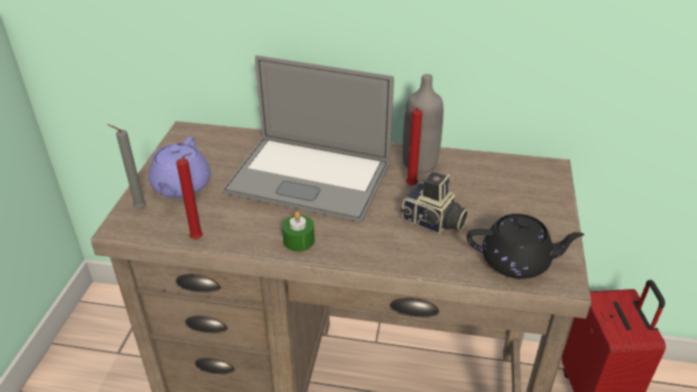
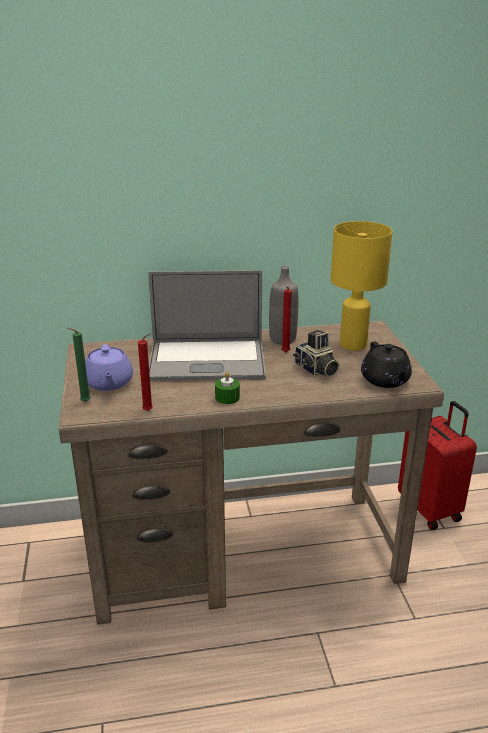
camera: 20 degrees left, 10 degrees down
(138, 208) = (84, 402): grey candle -> green candle
(433, 222) = (315, 370): camera -> camera turned 45 degrees clockwise
(506, 191) = (353, 344): none -> yellow table lamp
(517, 262) = (385, 380): black teapot -> black teapot turned 90 degrees clockwise

